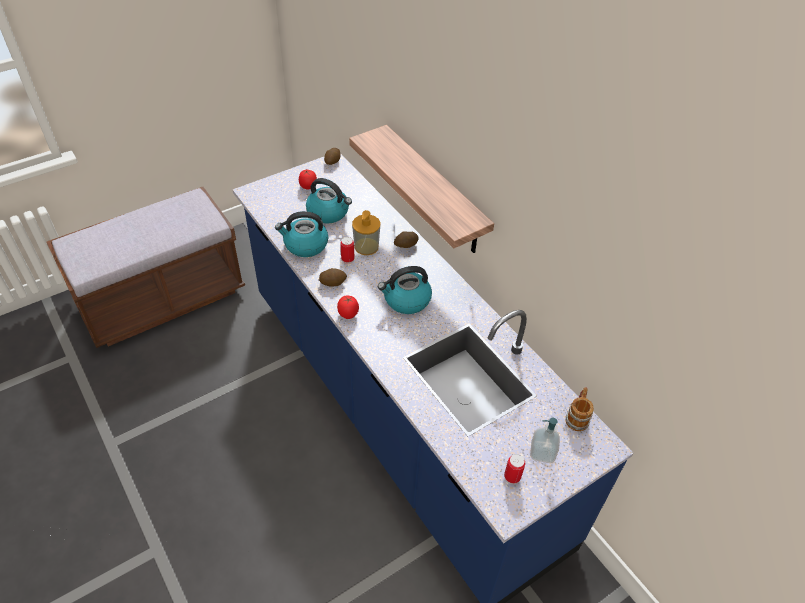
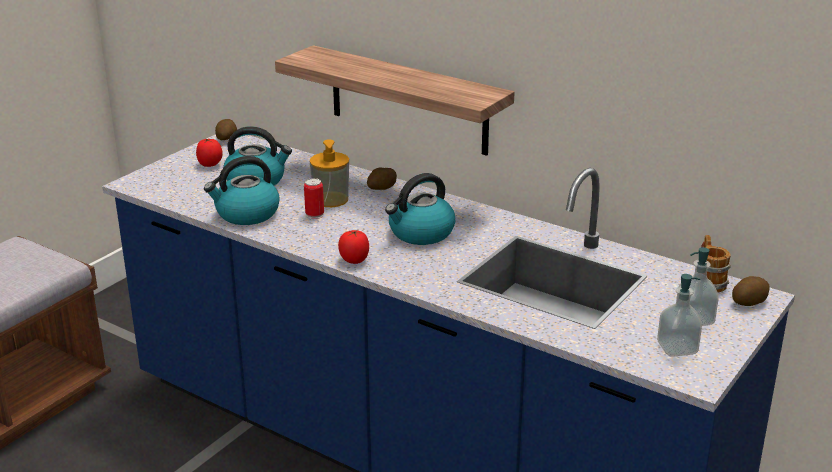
camera: 20 degrees left, 20 degrees down
(333, 282) = (311, 238): potato -> potato (749, 301)
(512, 477) = (677, 348): can -> soap dispenser

